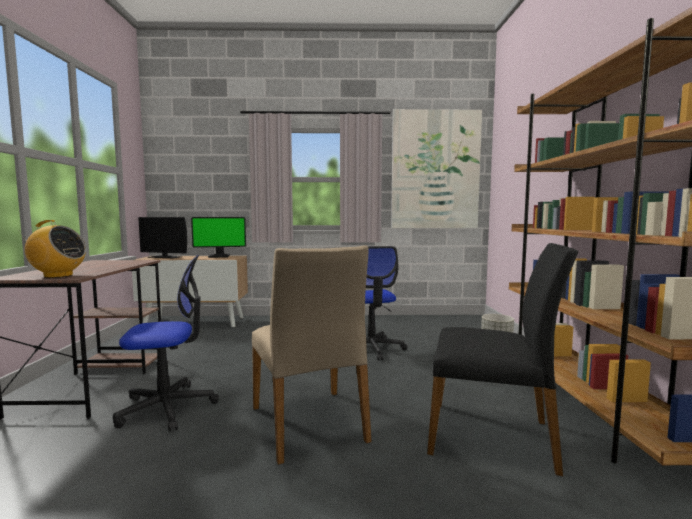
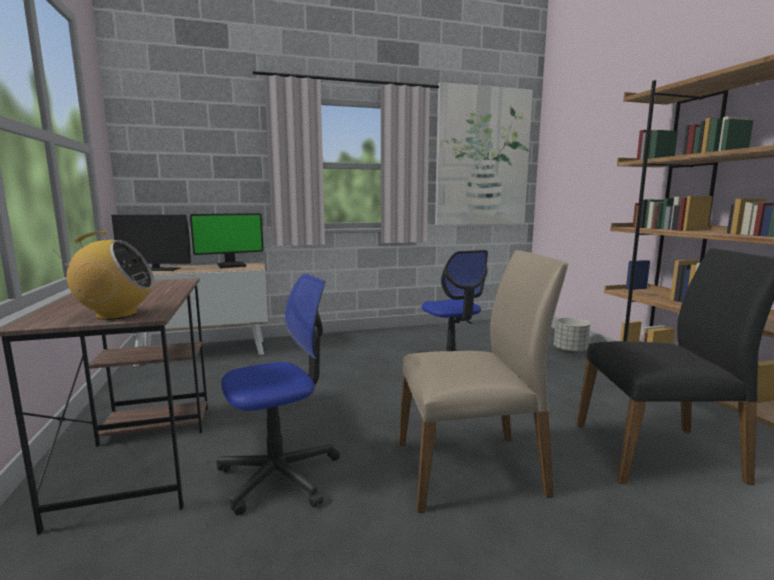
camera: 15 degrees left, 5 degrees up
(309, 423) = (471, 468): beige chair -> beige chair turned 60 degrees counterclockwise

